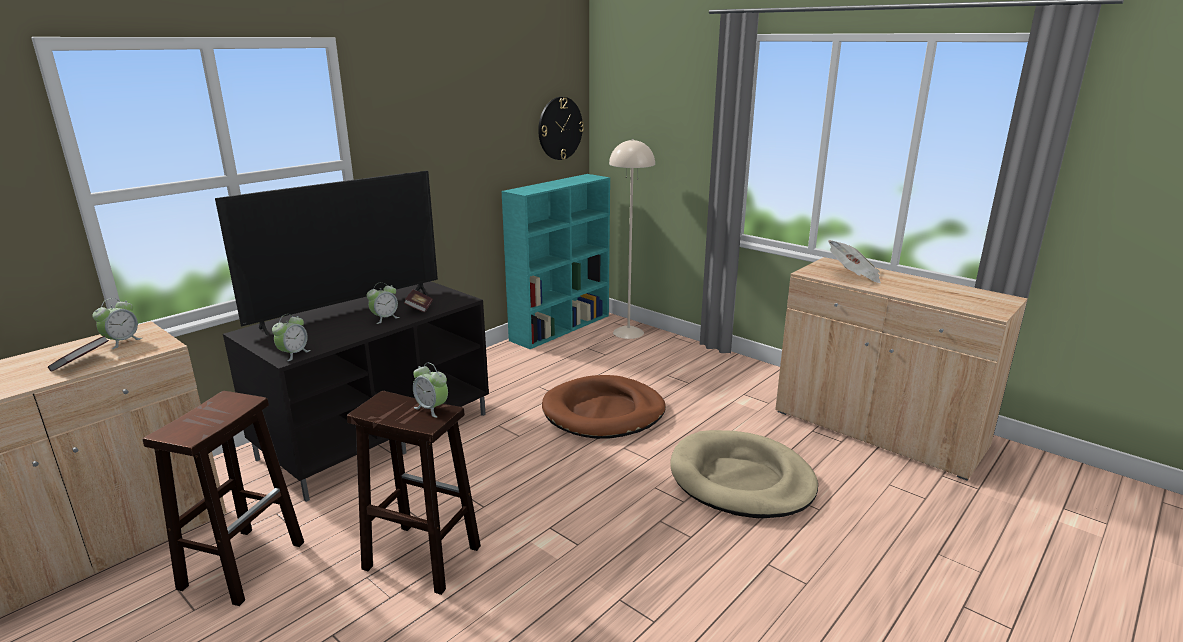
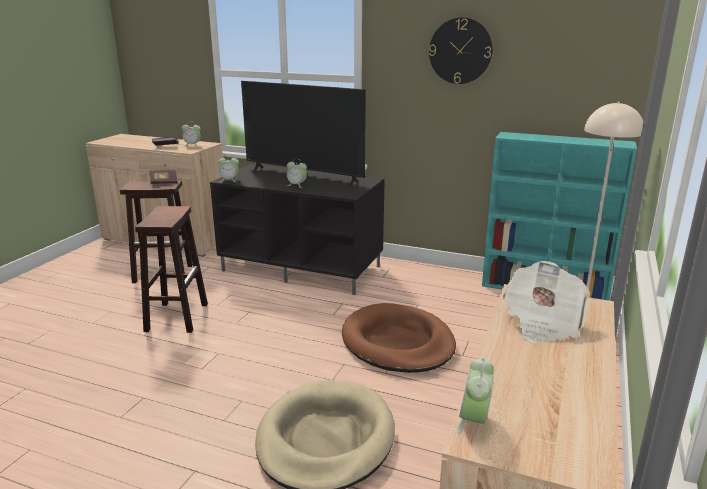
camera: 70 degrees right, 0 degrees up
(419, 308) = (322, 188): book -> book (164, 182)
(432, 408) = (167, 220): alarm clock -> alarm clock (474, 421)
(560, 128) = (601, 83): wall clock -> wall clock (460, 51)

